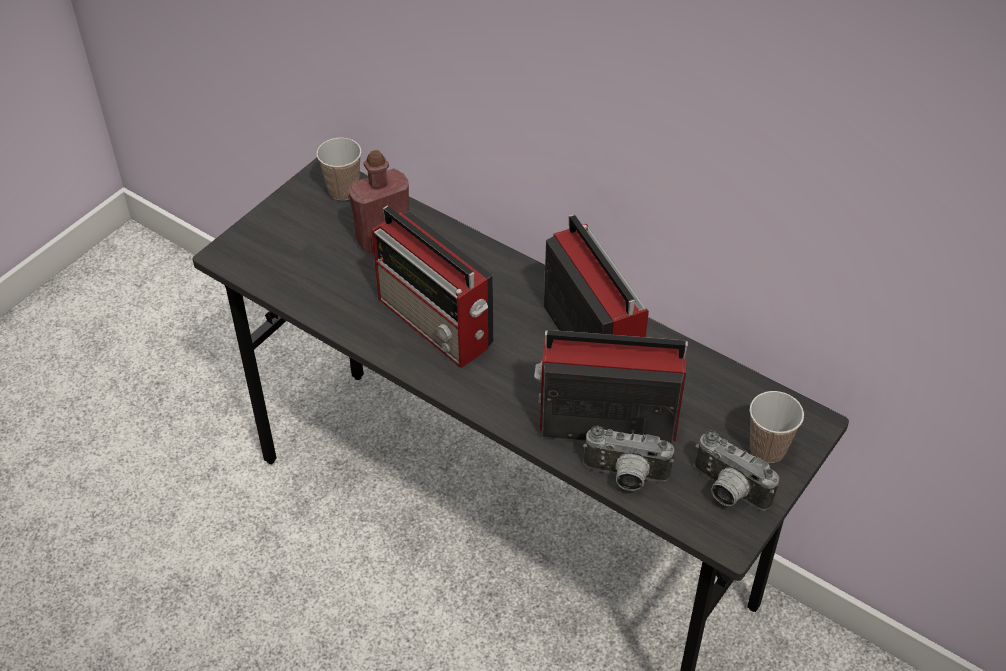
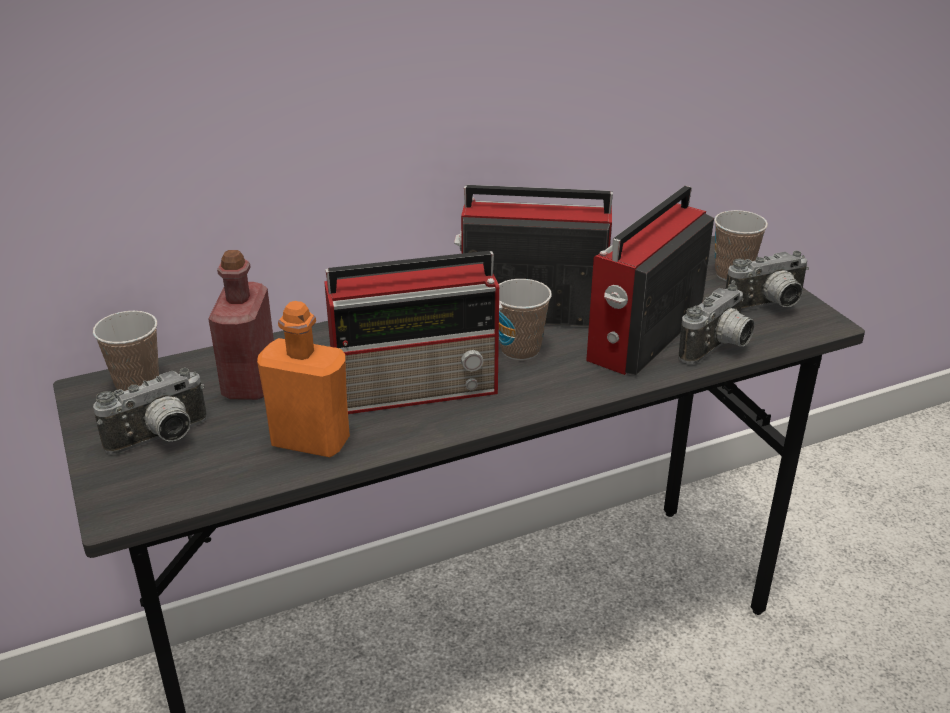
camera: 60 degrees left, 15 degrees down
(298, 233) = (161, 439): none -> camera
(341, 300) = (310, 441): none -> orange bottle
(528, 357) = (520, 350): none -> cup

